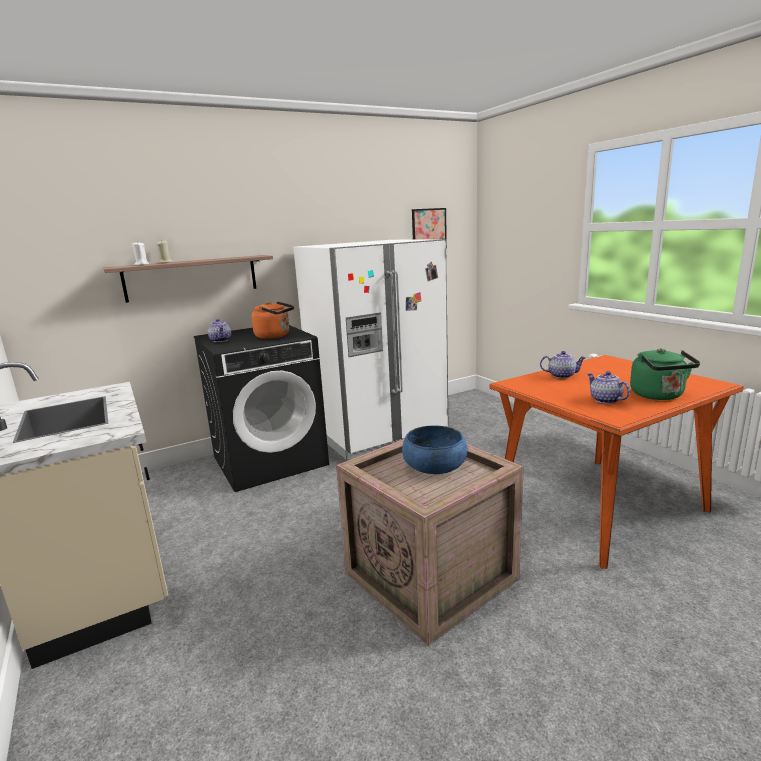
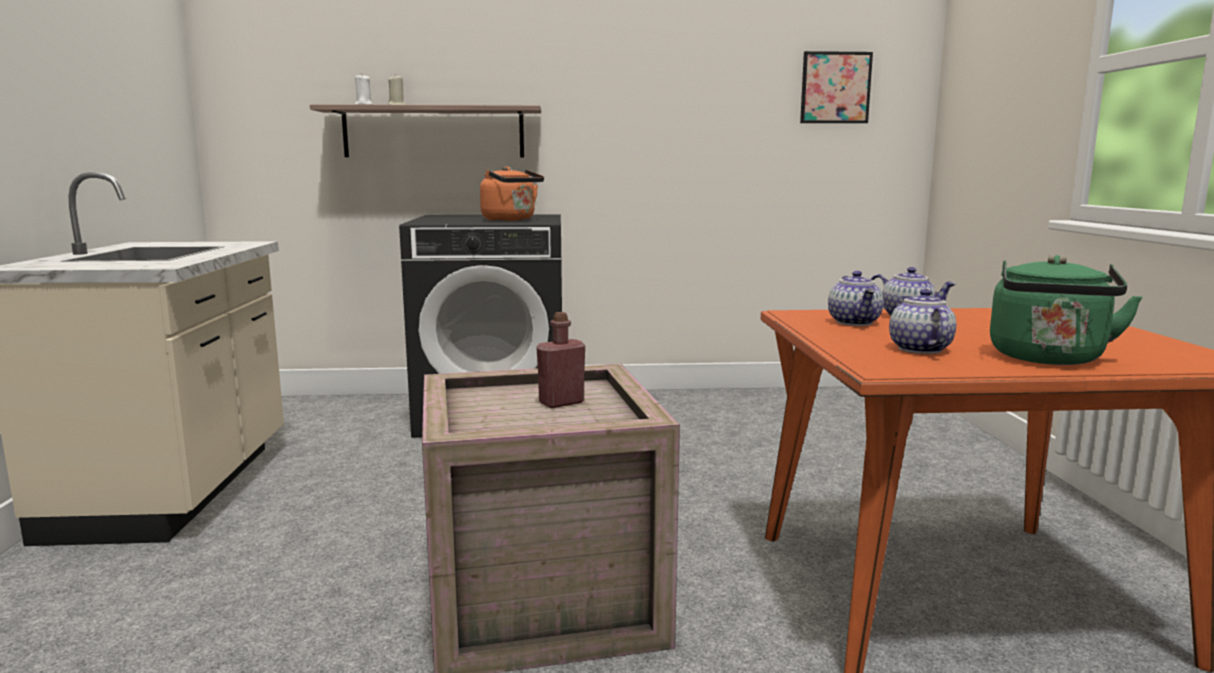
camera: 25 degrees right, 5 degrees down
(221, 340) = (441, 218): teapot -> teapot (855, 322)
(378, 433) = (678, 412): white fridge -> none
(434, 464) = (561, 402): blue bowl -> red bottle

